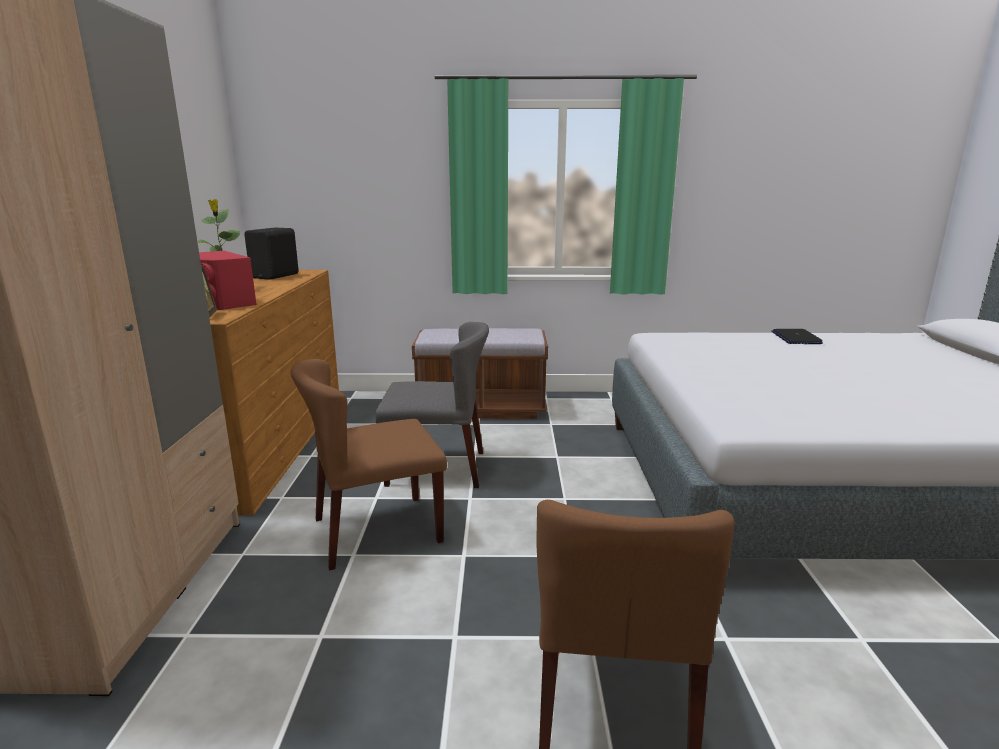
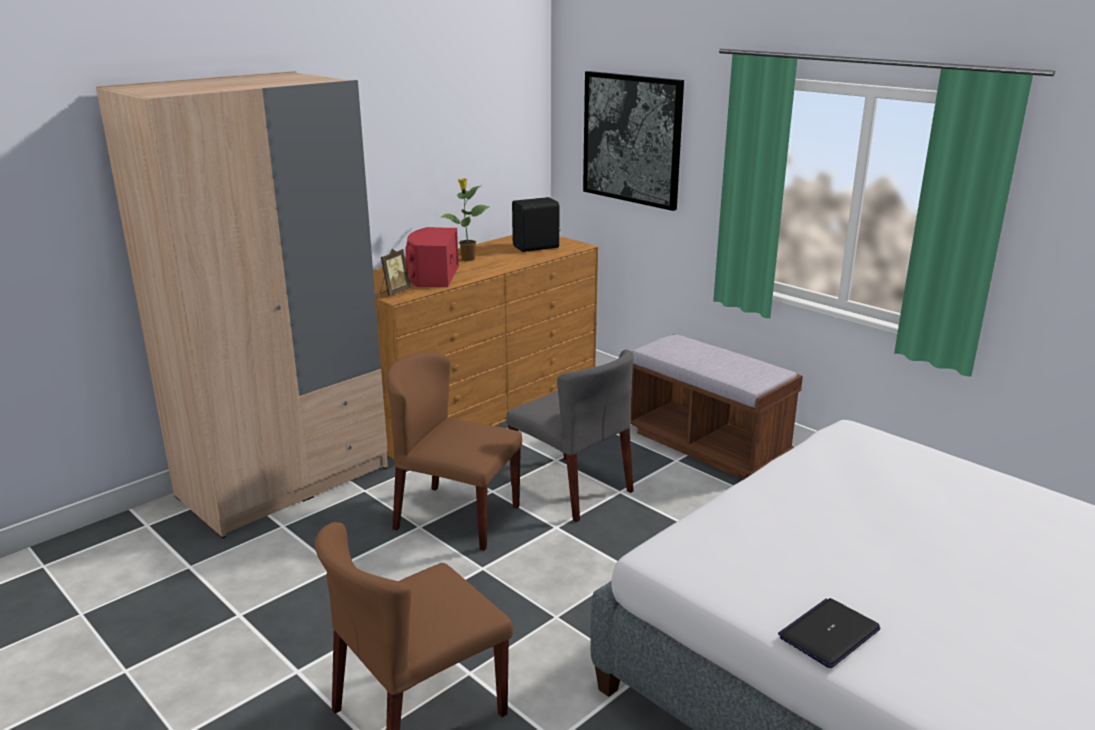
camera: 45 degrees right, 5 degrees up
(340, 169) = (632, 139): none -> picture
(795, 338) = (1035, 505): laptop -> laptop (829, 633)

